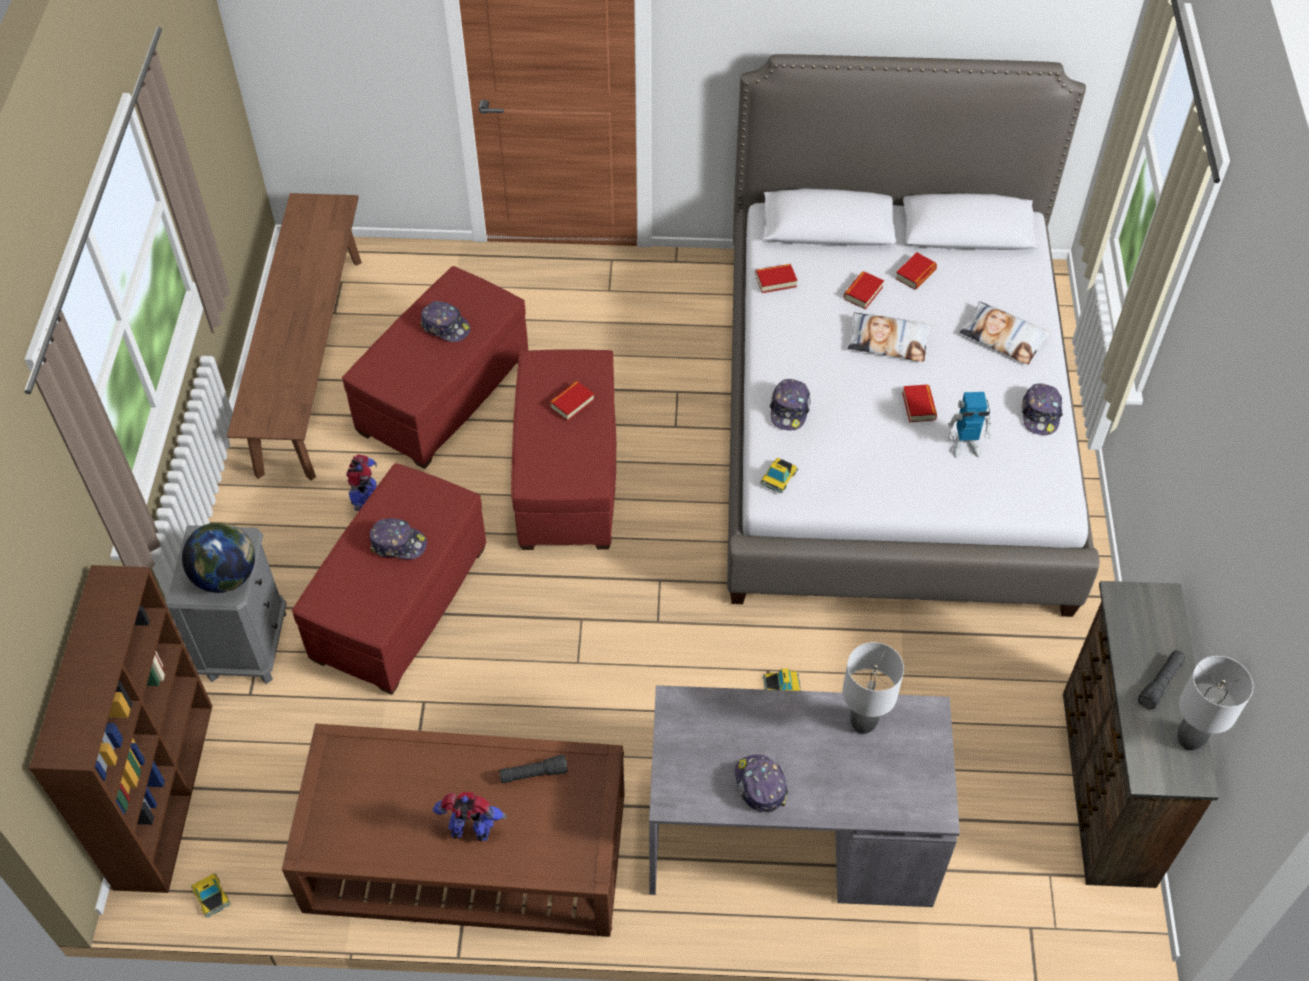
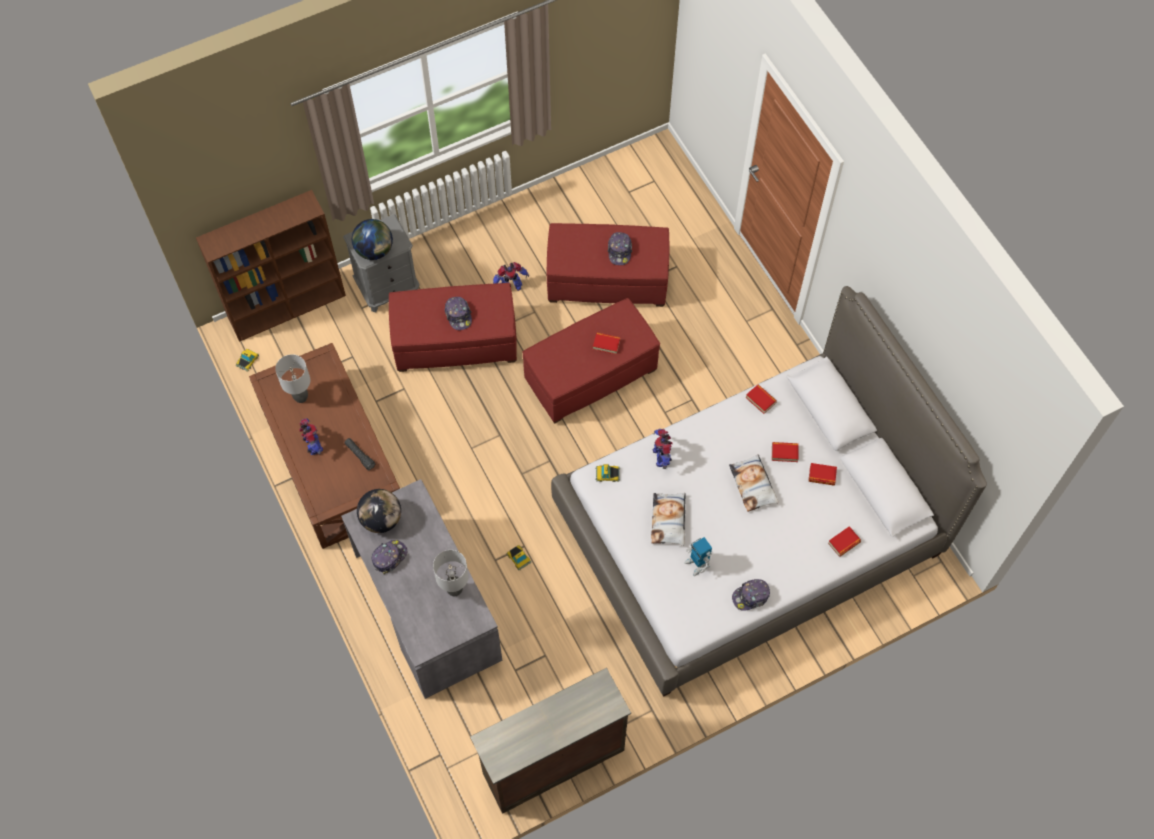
camera: 60 degrees right, 10 degrees up
(310, 363) = (585, 203): brown bench -> none
(690, 767) = (381, 519): none -> globe
(789, 409) = (661, 456): cap -> toy robot
(918, 406) = (711, 525): book -> book (844, 543)
(1003, 337) = (802, 549): pillow -> pillow (669, 520)
(1160, 683) = (552, 726): black flashlight -> none
(1189, 740) = (521, 755): grey table lamp -> grey table lamp (300, 397)

